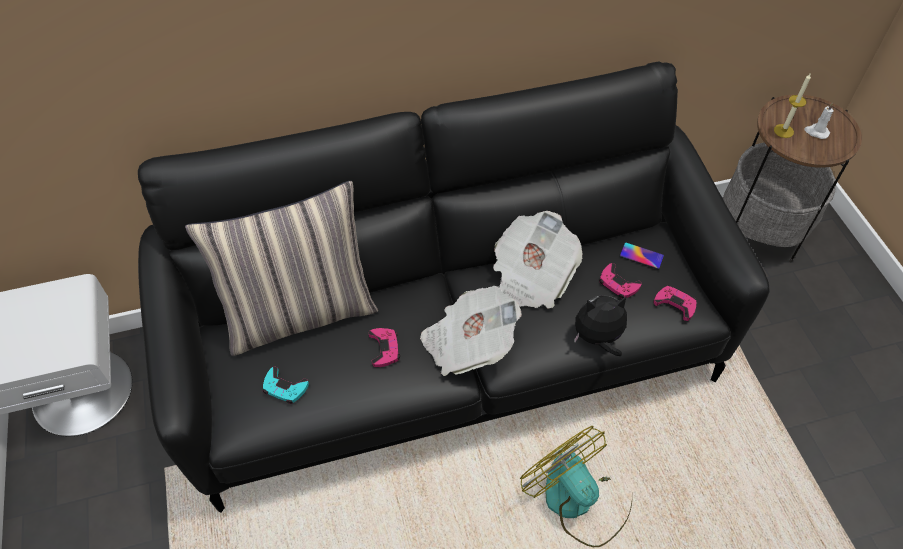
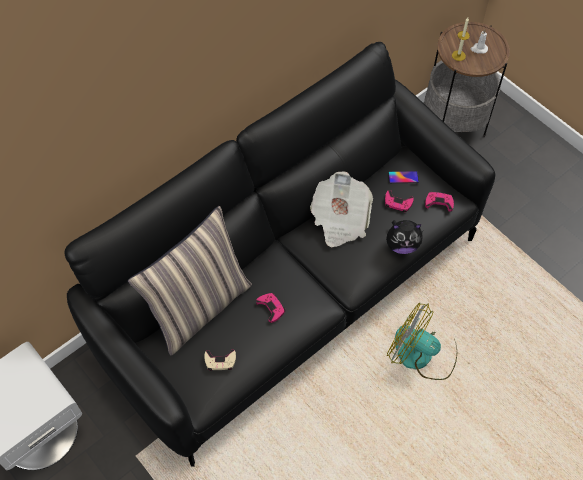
camera: 25 degrees left, 5 degrees up
(284, 388) = (220, 361): turquoise game controller -> beige game controller
(468, 343) = (322, 282): newspaper -> none
(597, 339) = (402, 245): plush toy -> plush toy turned 150 degrees counterclockwise

